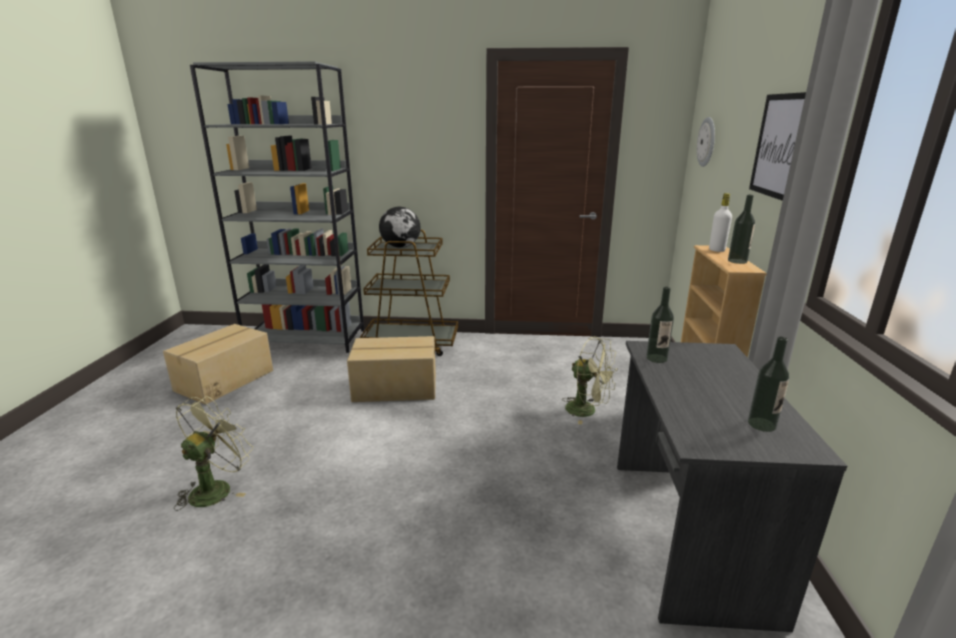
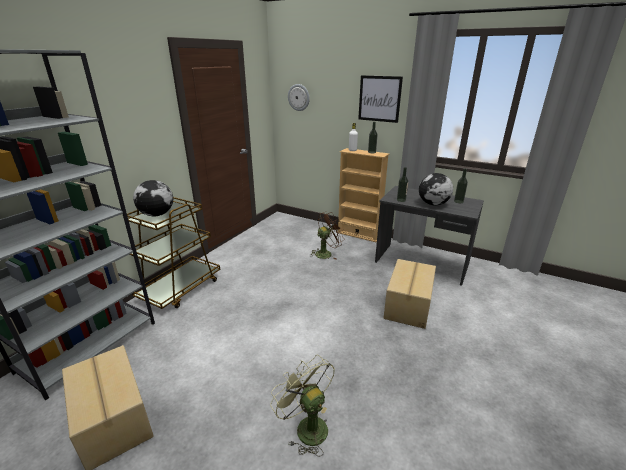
camera: 65 degrees left, 5 degrees up
(395, 388) = (241, 310): cardboard box -> cardboard box (409, 305)
(587, 411) = (326, 253): green fan -> brown fan
(687, 393) = (433, 204): none -> globe

